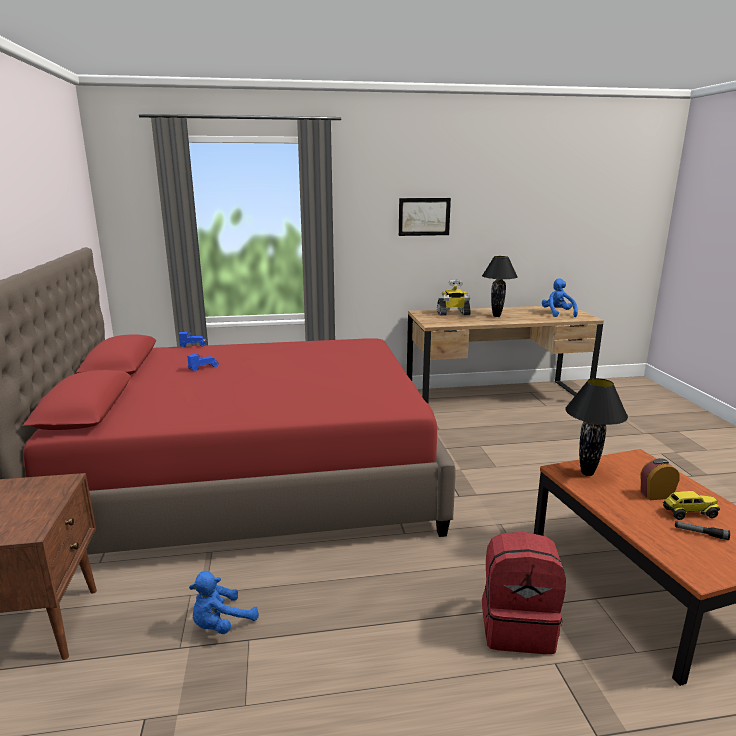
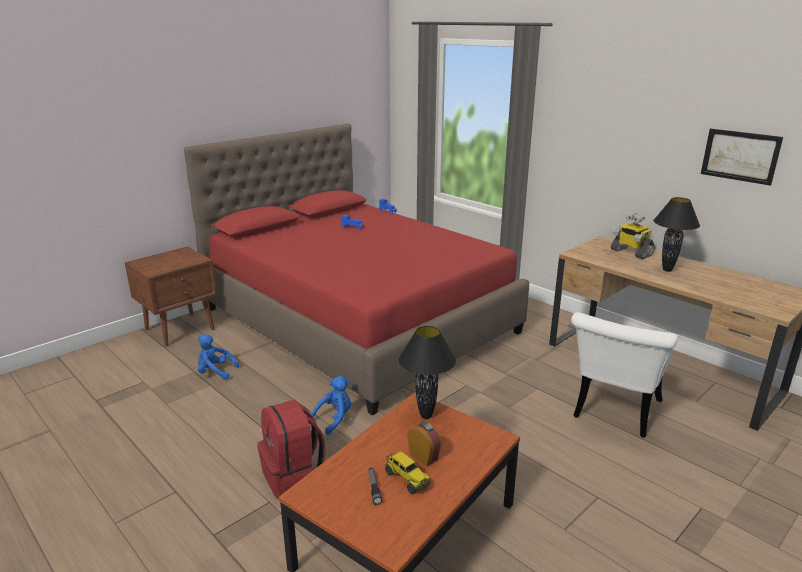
camera: 55 degrees right, 5 degrees up
(424, 216) = (632, 135): picture -> picture (740, 156)
(537, 434) = (613, 412): none -> white chair
(557, 314) = (752, 294): blue plush toy -> blue plush toy (334, 419)

